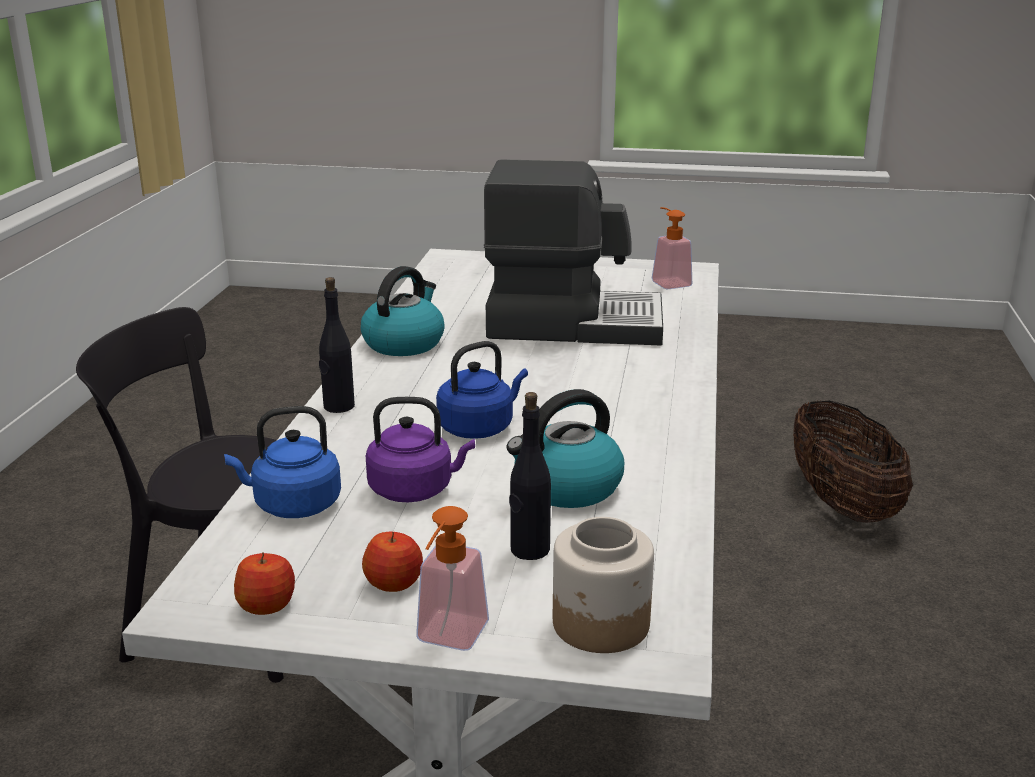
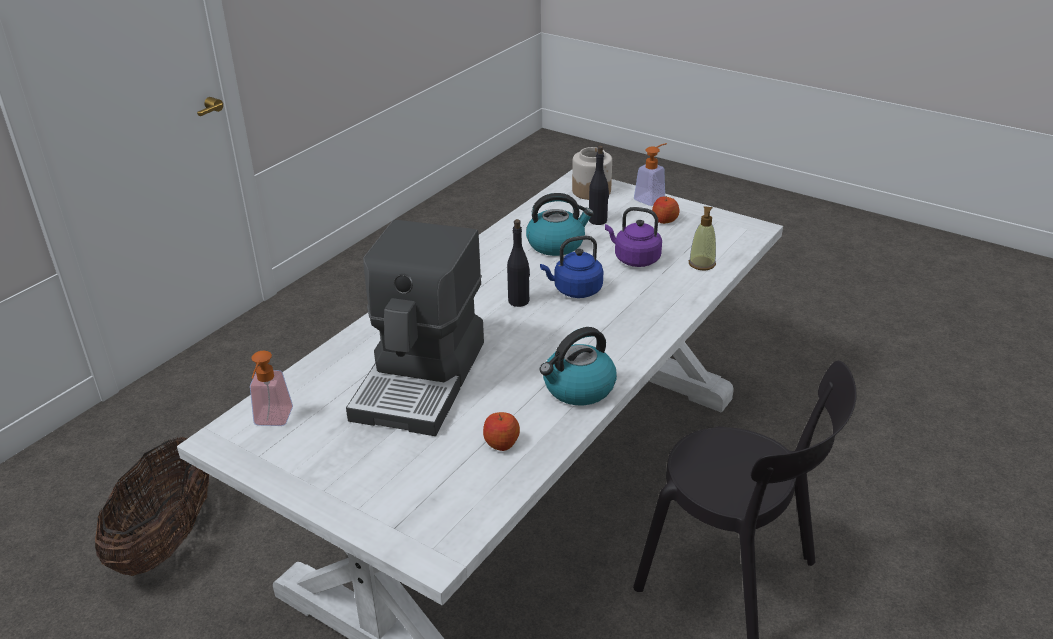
camera: 155 degrees left, 10 degrees up
(267, 605) = (721, 222): apple -> apple (501, 442)
(292, 505) = (702, 264): blue kettle -> soap dispenser
(338, 406) = (656, 328): black bottle -> black bottle (519, 301)
(573, 323) = (422, 379): coffee machine -> coffee machine turned 105 degrees counterclockwise

